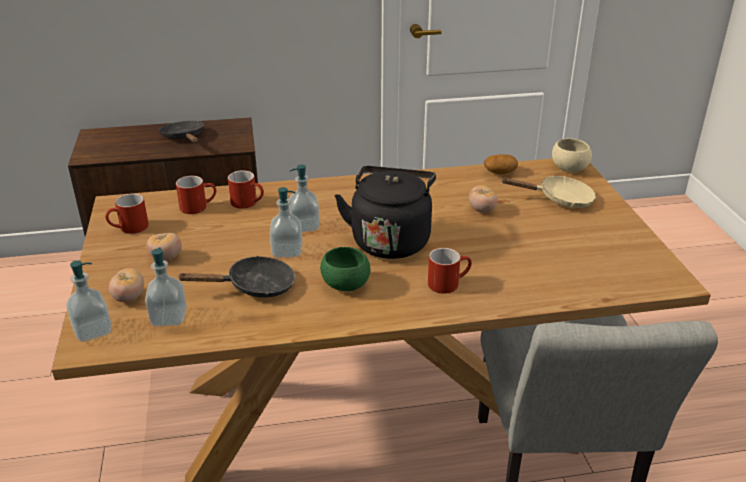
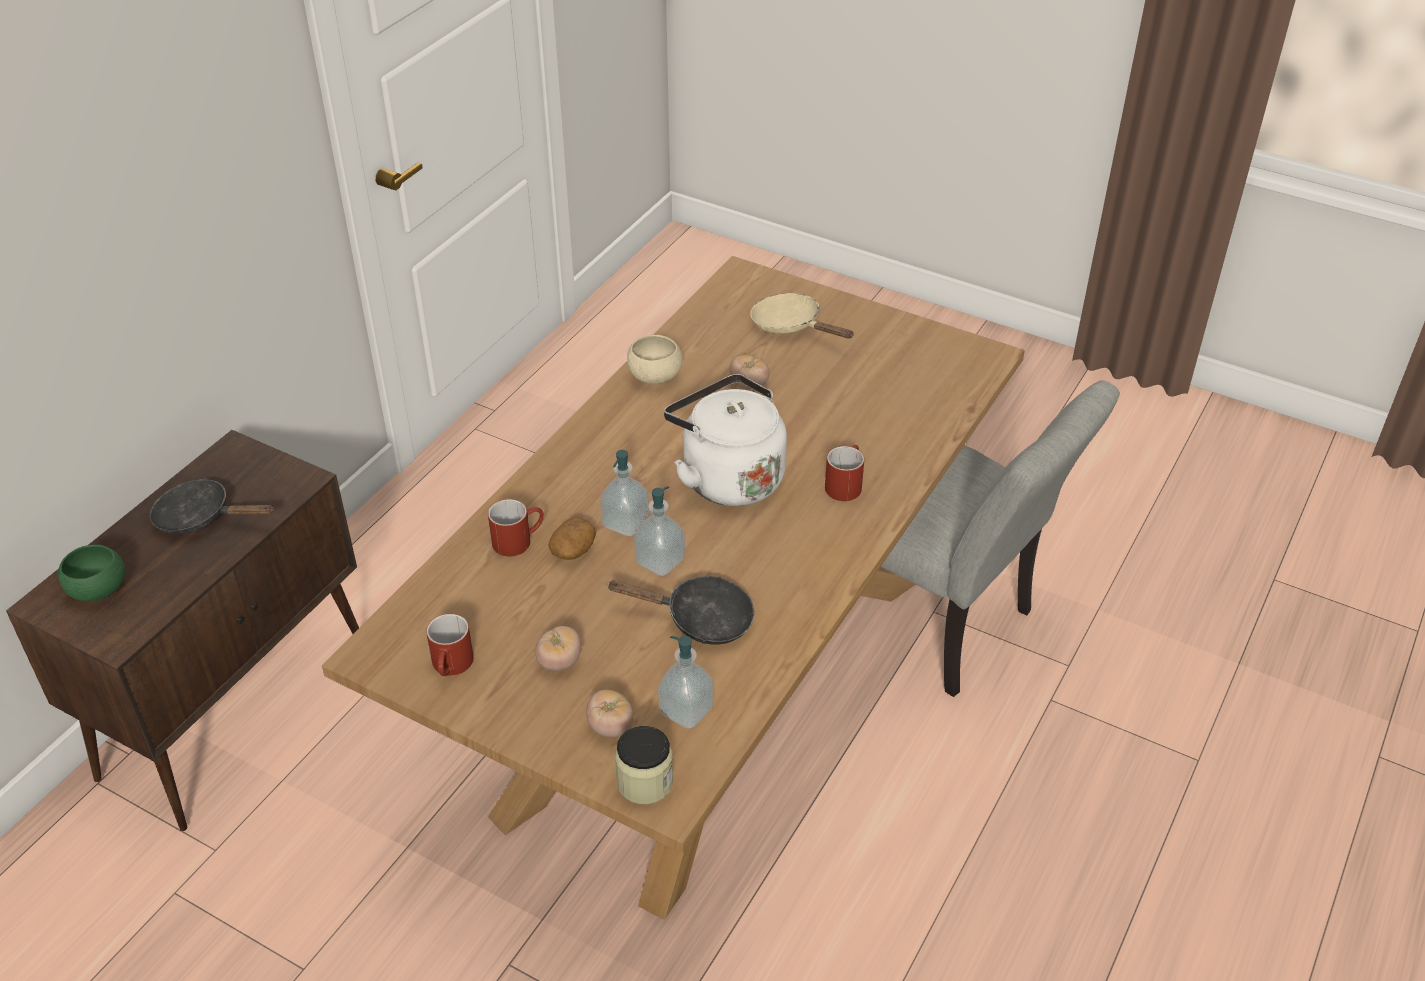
camera: 50 degrees left, 10 degrees up
(93, 331) = (645, 782): soap dispenser -> jar
(198, 206) = (473, 584): red mug -> none
(254, 287) = (700, 619): black frying pan -> black frying pan turned 75 degrees clockwise
(346, 285) = (772, 553): green bowl -> green bowl (99, 590)
(390, 240) = (727, 477): black kettle -> white kettle
(500, 172) = (693, 327): potato -> potato (573, 550)
(559, 199) = (791, 326): beige frying pan -> beige frying pan turned 90 degrees counterclockwise
(569, 169) = (746, 282): beige bowl -> beige bowl (655, 377)

